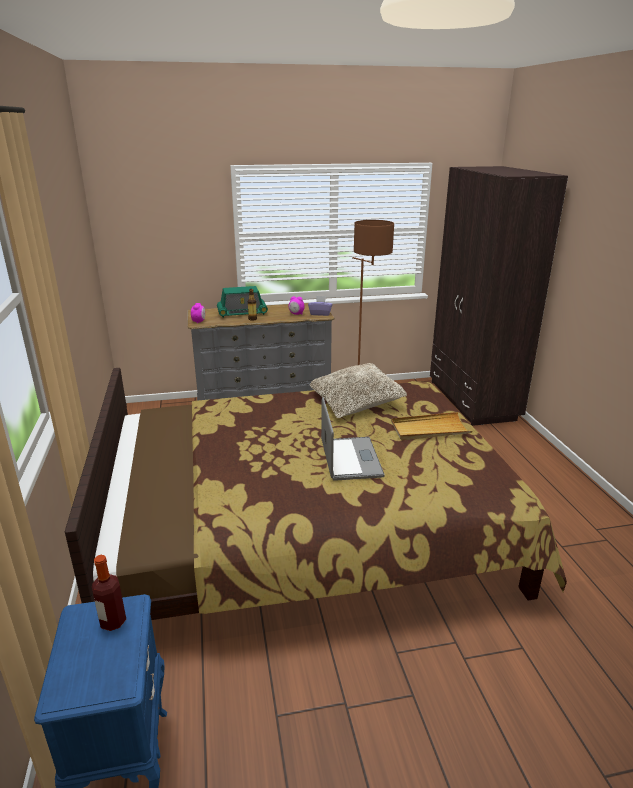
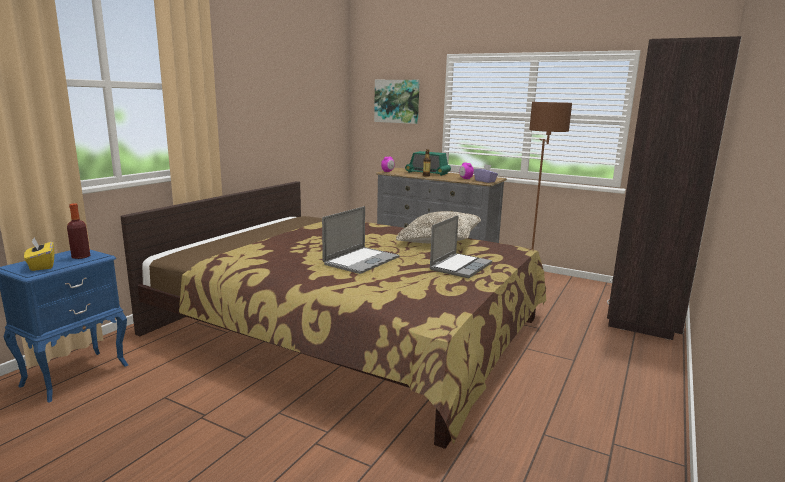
camera: 40 degrees right, 10 degrees down
(103, 668) = (41, 266): none -> yellow tissue box
(167, 226) = (397, 101): none -> picture
(429, 429) = (460, 266): beige tray -> laptop

